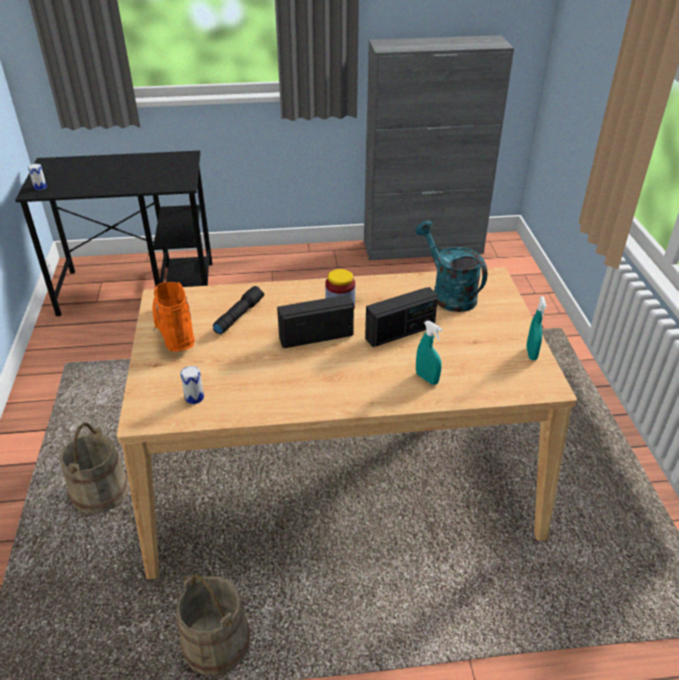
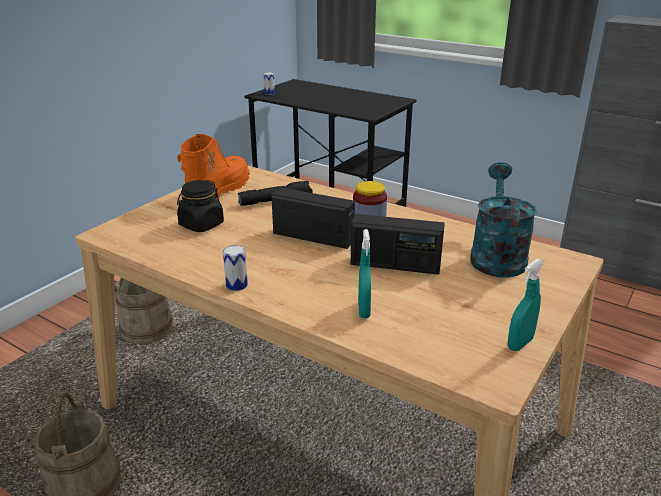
camera: 40 degrees right, 10 degrees down
(194, 398) = (158, 236): can -> can (236, 285)
(213, 368) = (201, 225): none -> black jar

